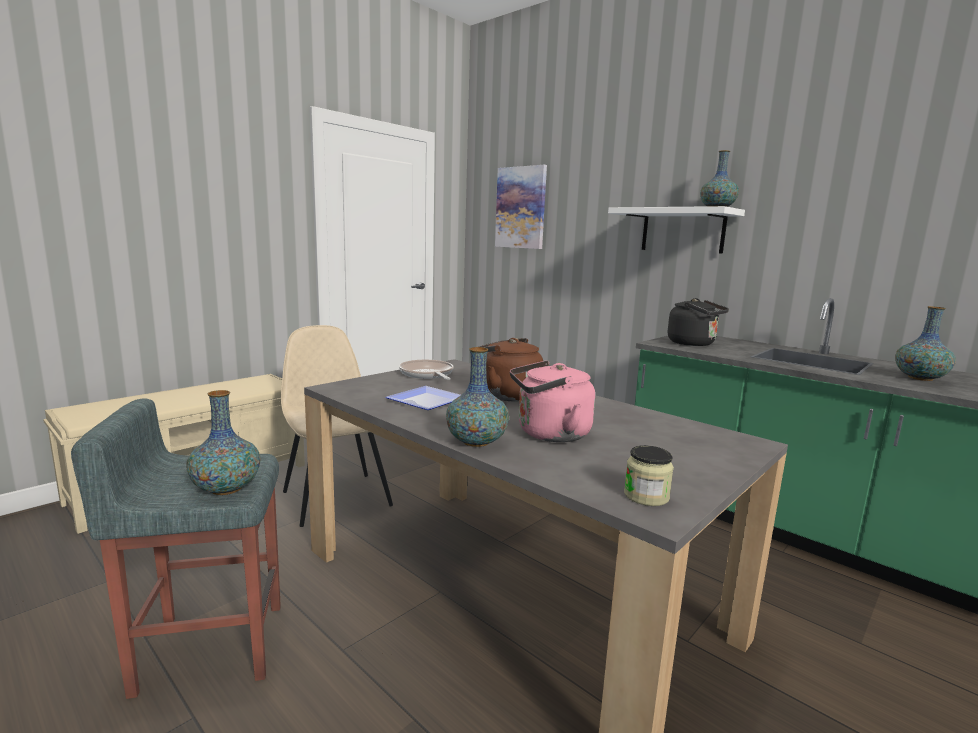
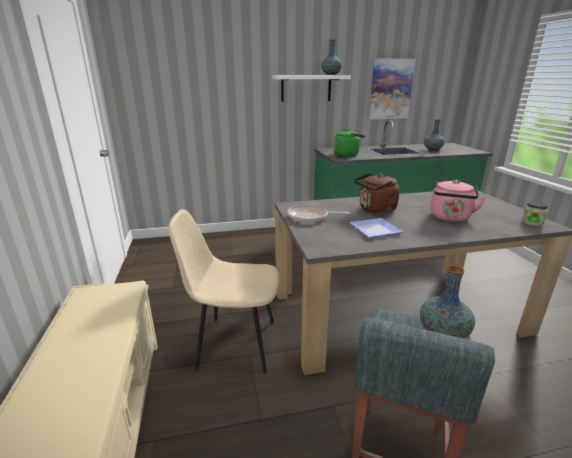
camera: 55 degrees left, 10 degrees up
(476, 442) = (458, 234): vase -> none
(521, 208) = (171, 72): picture -> picture (390, 89)
(694, 344) = (347, 154): black kettle -> green kettle

